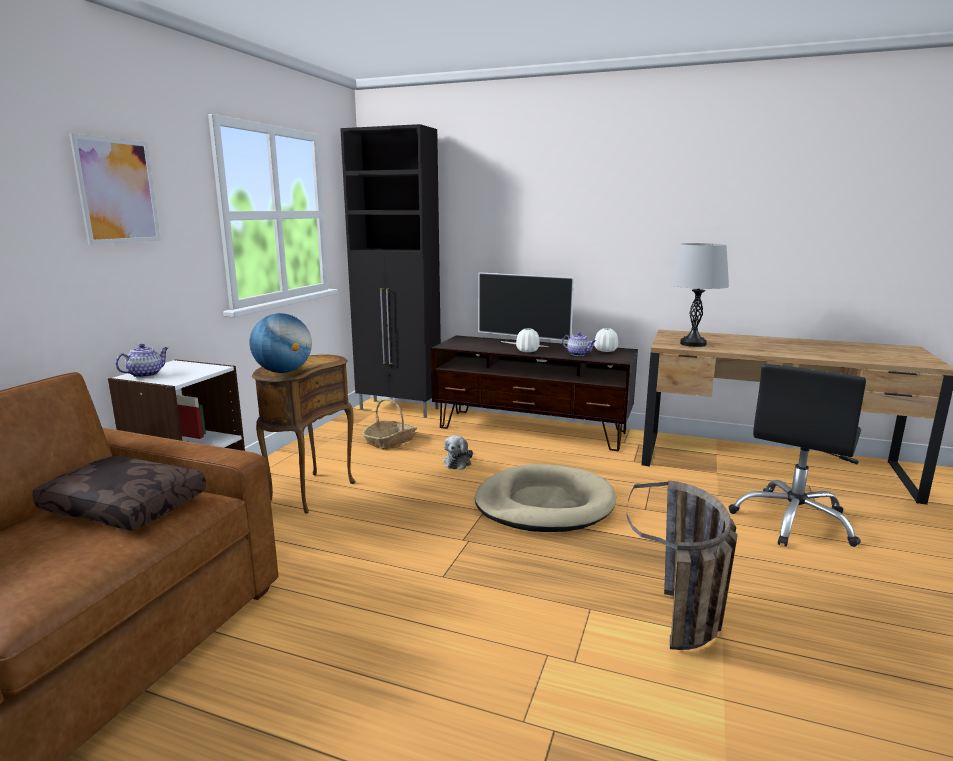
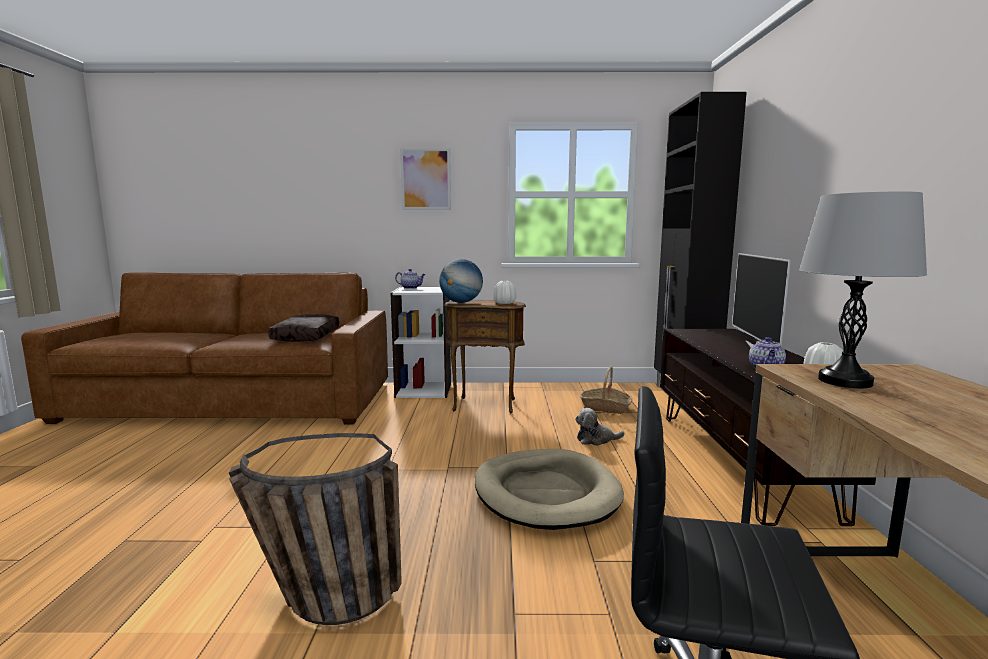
camera: 70 degrees right, 5 degrees down
(527, 351) = (727, 351): white vase -> white vase (504, 303)

